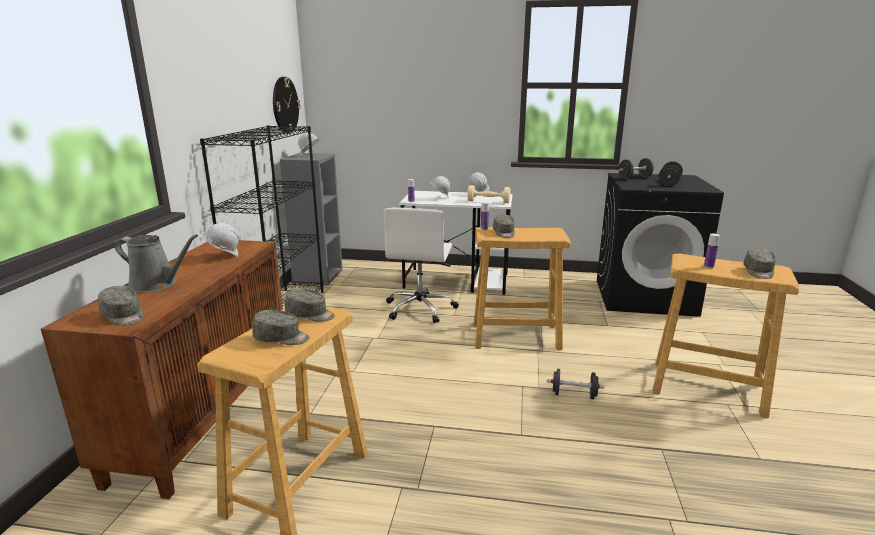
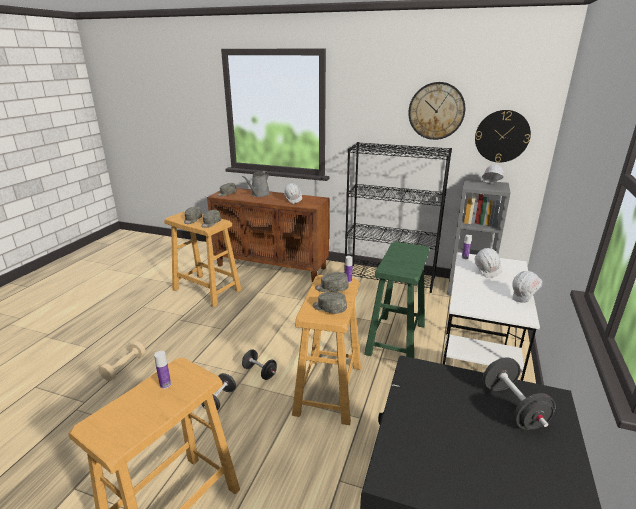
camera: 100 degrees right, 5 degrees up
(247, 82) = (436, 111): none -> wall clock
(420, 308) = (396, 339): white office chair -> green stool
(488, 202) = (475, 300): beige dumbbell -> beige dumbbell (124, 367)
(669, 183) = (459, 438): black dumbbell -> black dumbbell (259, 372)
(758, 272) = (121, 418): grey cap -> grey cap (329, 308)

